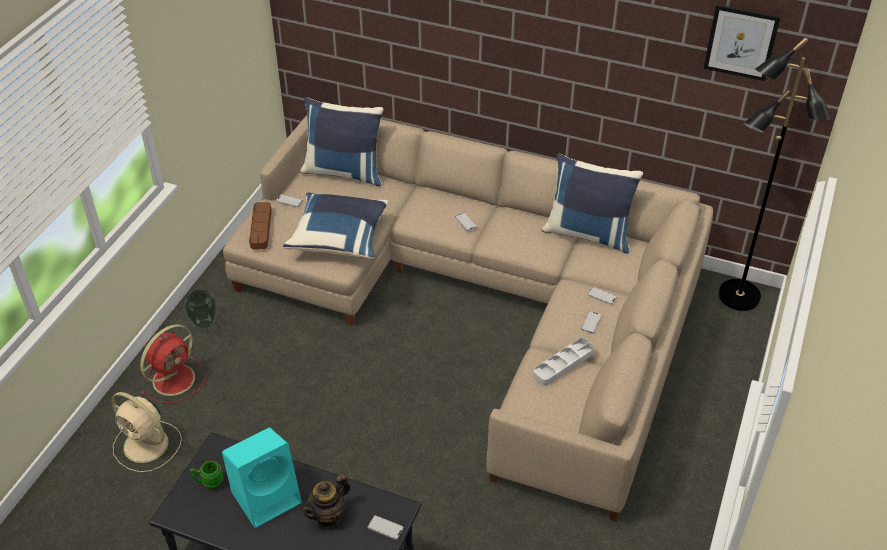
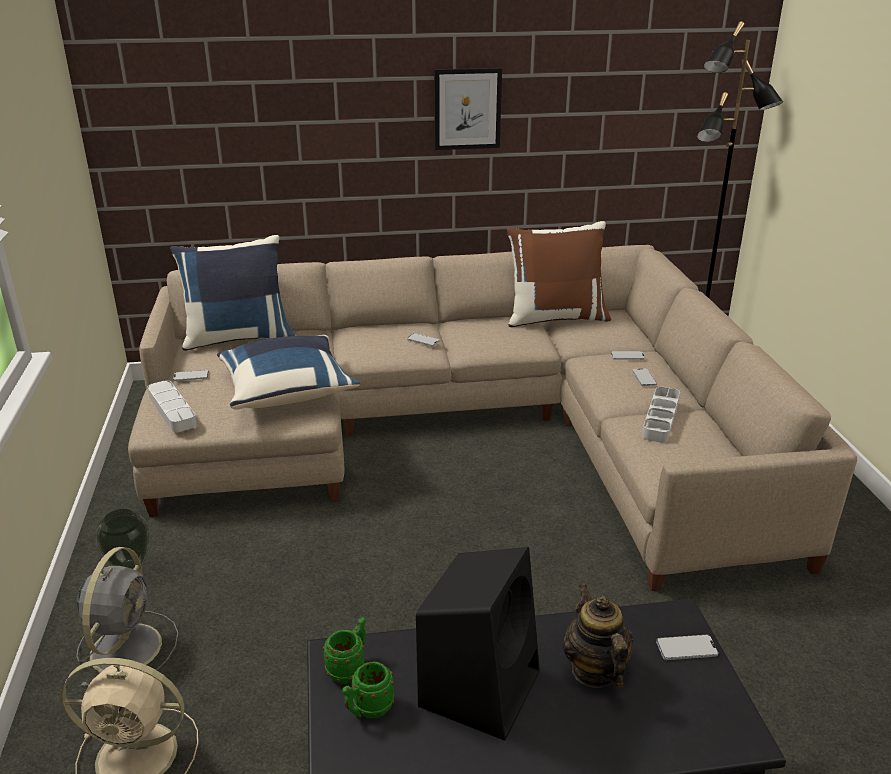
camera: 30 degrees left, 15 degrees down
(175, 378) = (127, 646): red fan -> grey fan
(217, 457) = (349, 668): none -> green mug
(261, 228) = (172, 410): brown tray -> grey tray
(267, 496) = (480, 686): turquoise speaker -> black speaker
(328, 515) = (594, 670): teapot -> teapot turned 150 degrees clockwise
(588, 233) = (555, 317): blue pillow -> brown pillow
(741, 42) = (669, 52): picture -> picture (467, 109)

